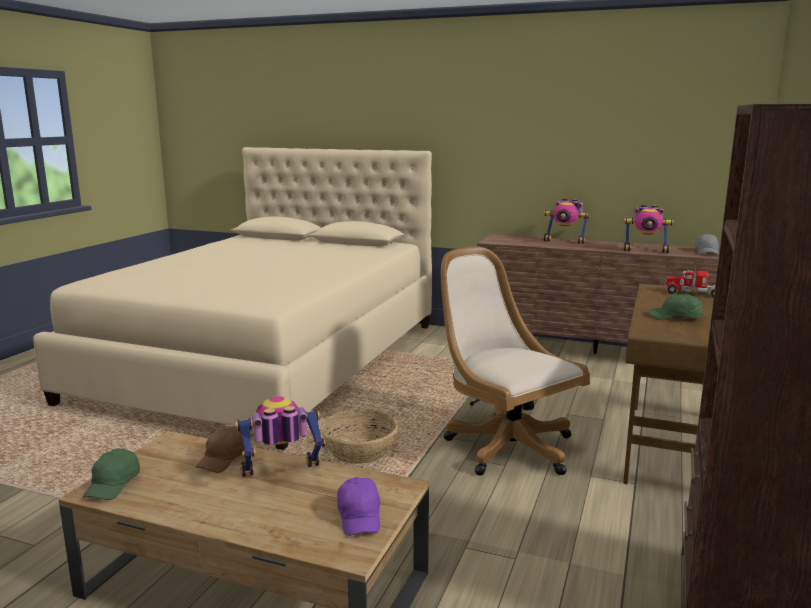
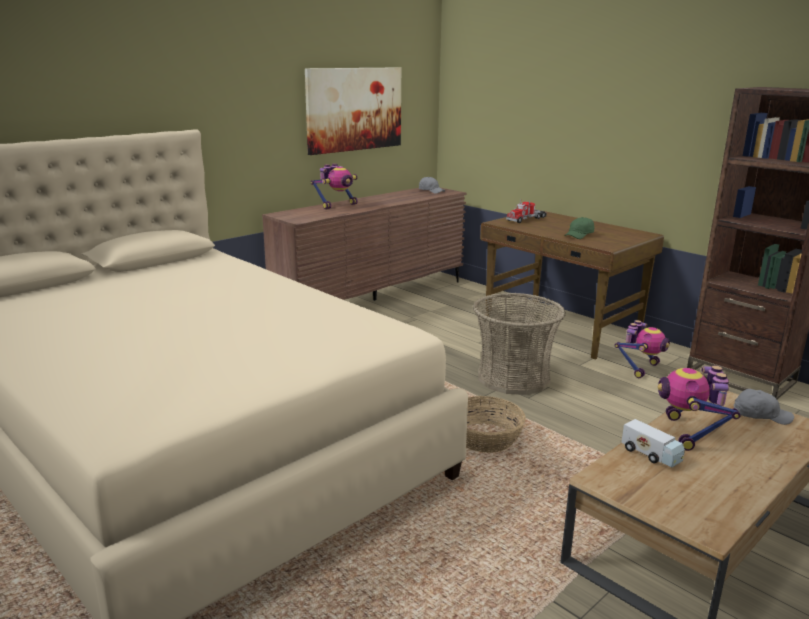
camera: 65 degrees left, 5 degrees up
(113, 485) = (696, 519): green cap -> none
(224, 459) = (651, 455): brown cap -> toy truck
(360, 517) = (760, 415): purple cap -> grey cap
(503, 444) = (513, 378): office chair -> basket
(619, 146) = (354, 109): none -> picture
(645, 250) = (405, 199): toy robot -> toy robot (640, 368)

